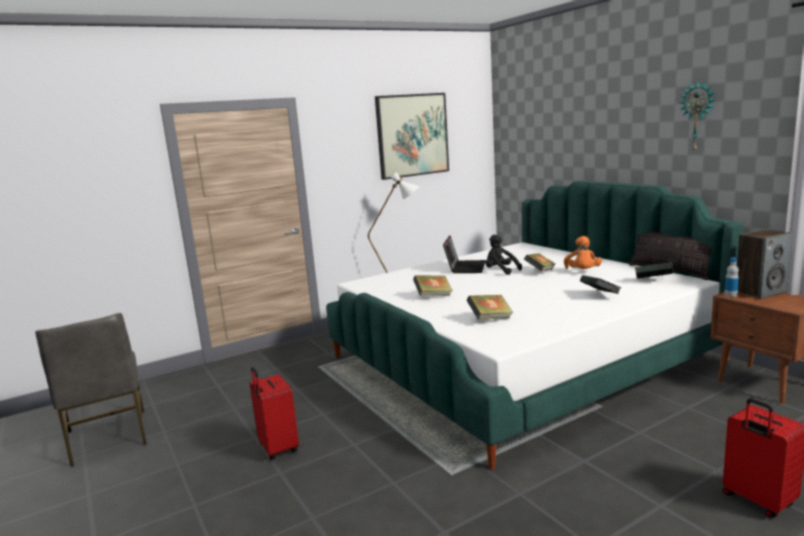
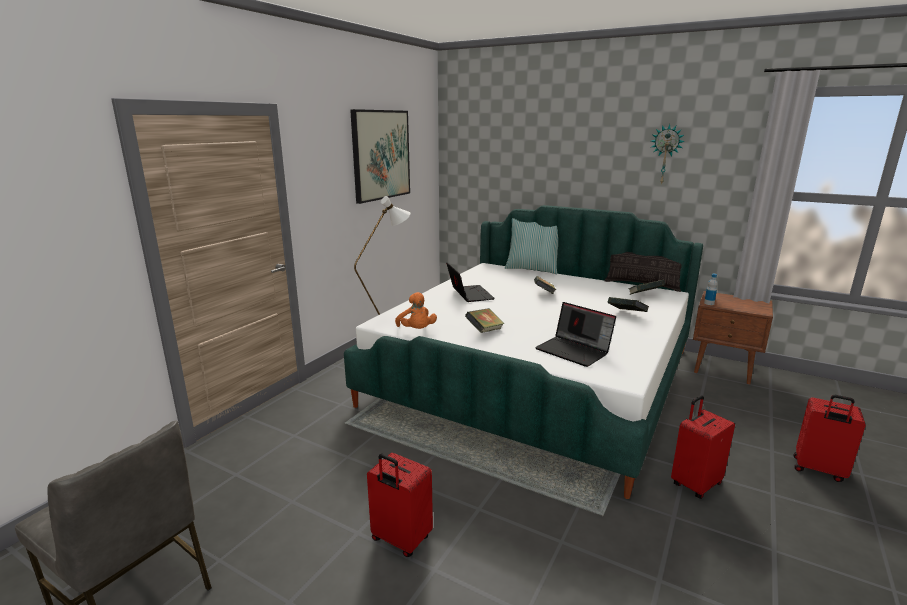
camera: 30 degrees left, 5 degrees up
(490, 319) = (574, 351): book -> laptop
(500, 271) = (508, 296): black plush toy -> none
(565, 250) = (532, 269): none -> pillow
(577, 475) = (695, 484): none -> red suitcase
(582, 272) = (579, 291): orange plush toy -> orange plush toy (416, 330)
(760, 292) = (723, 299): speaker -> none

